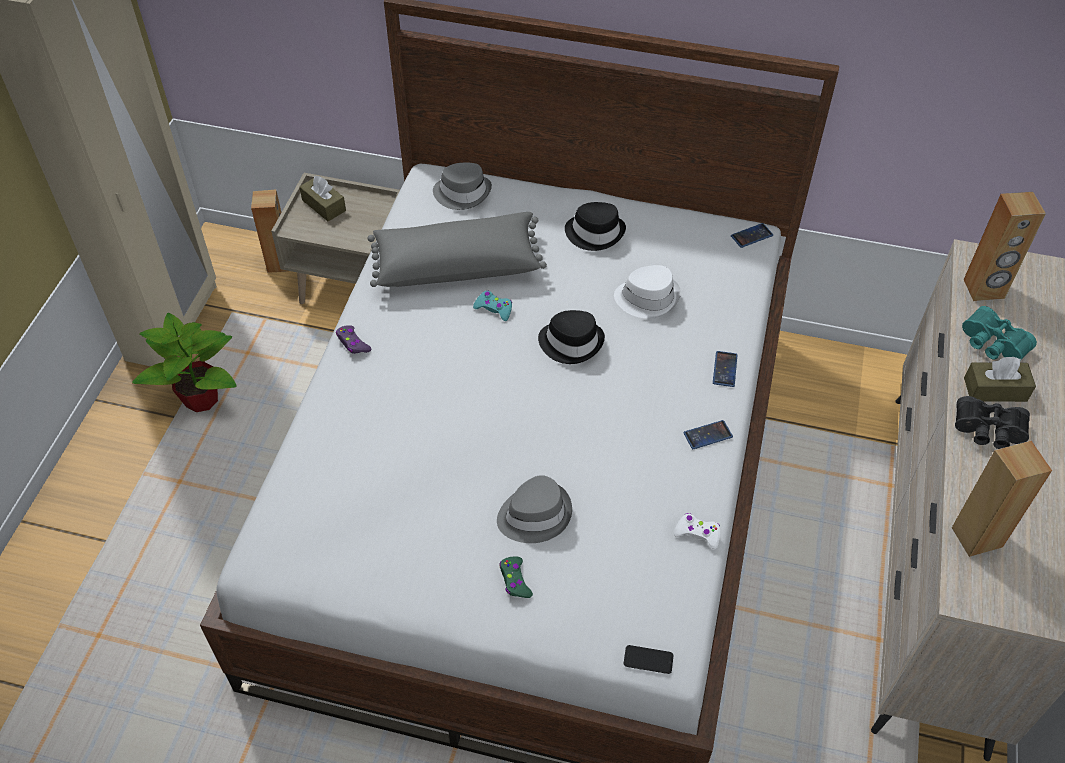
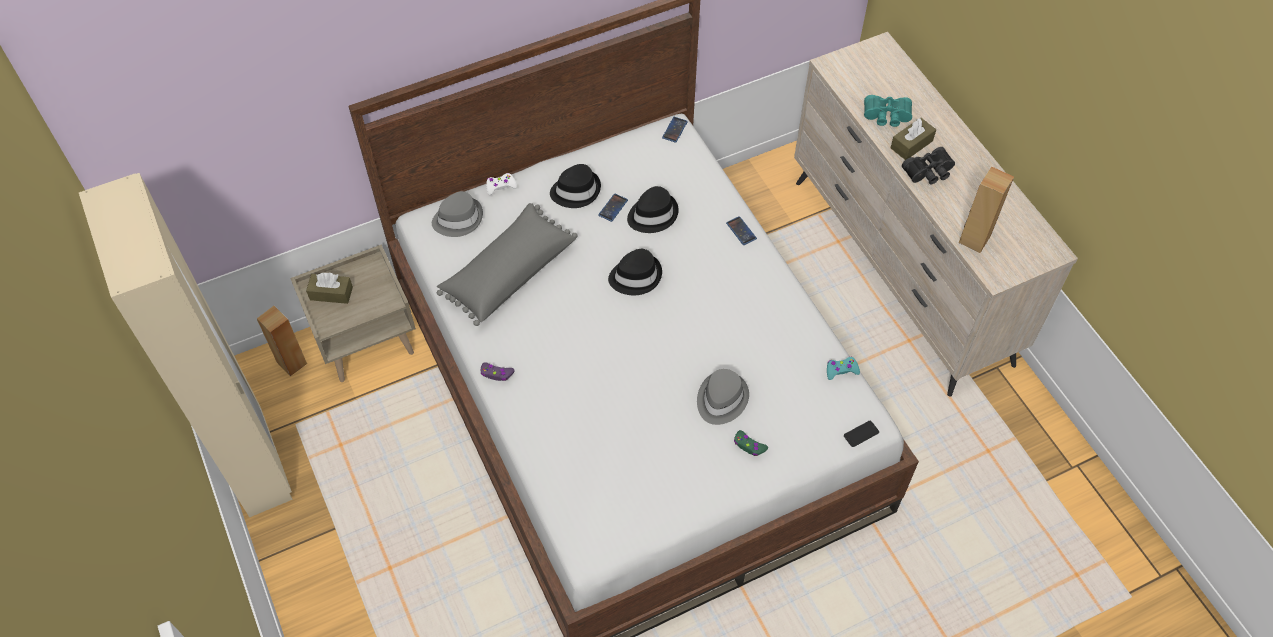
camera: 40 degrees left, 5 degrees up
(202, 399) = (342, 500): potted plant -> none
(494, 308) = (564, 287): turquoise game controller -> turquoise game controller (841, 370)
(647, 298) = (652, 214): white hat -> black hat
(697, 533) = (819, 343): white game controller -> white game controller (500, 186)
(707, 435) = (770, 279): phone -> phone (613, 208)
(984, 289) = (853, 83): brown speaker -> none

